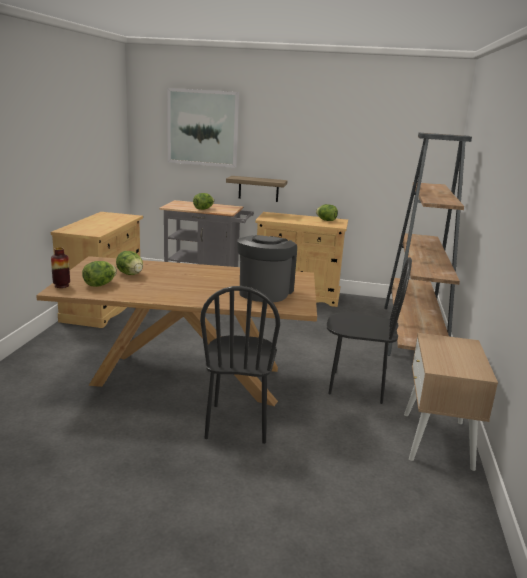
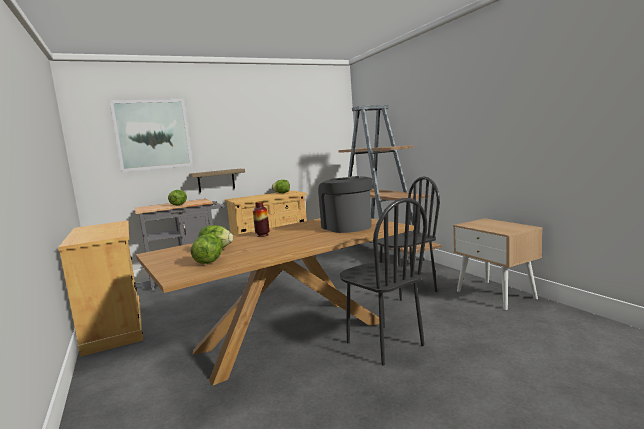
camera: 35 degrees left, 10 degrees down
(61, 286) = (171, 273): vase -> vase (262, 235)

